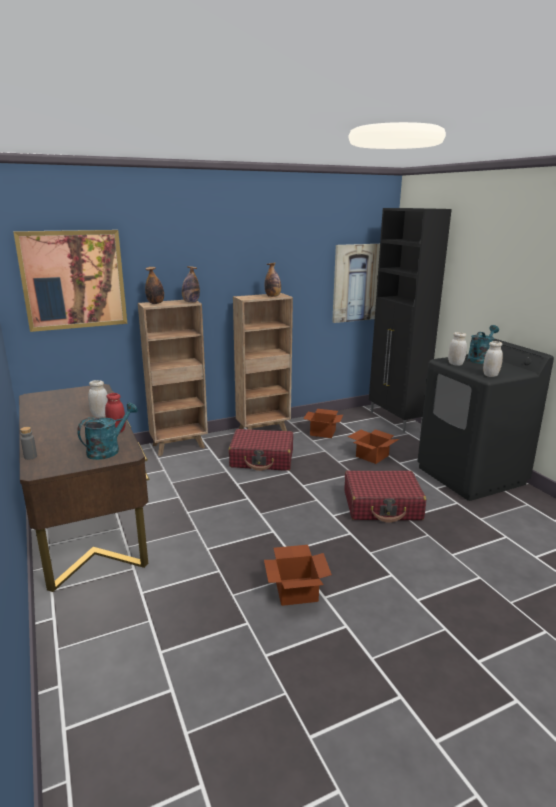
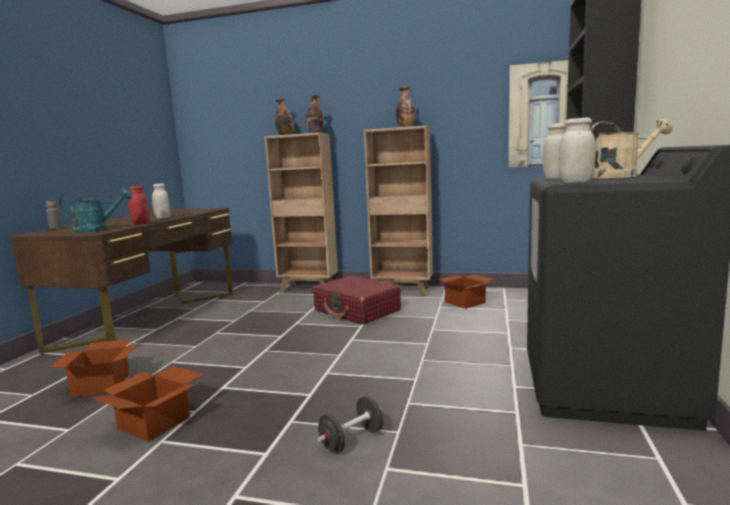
camera: 40 degrees right, 10 degrees down
(73, 280) = (228, 117): picture -> none
(371, 455) = (485, 333): cardboard box -> cardboard box (103, 384)
(382, 506) = (400, 382): red suitcase -> none
(416, 548) = (352, 440): none -> black dumbbell
(480, 359) = (621, 176): turquoise watering can -> beige watering can

